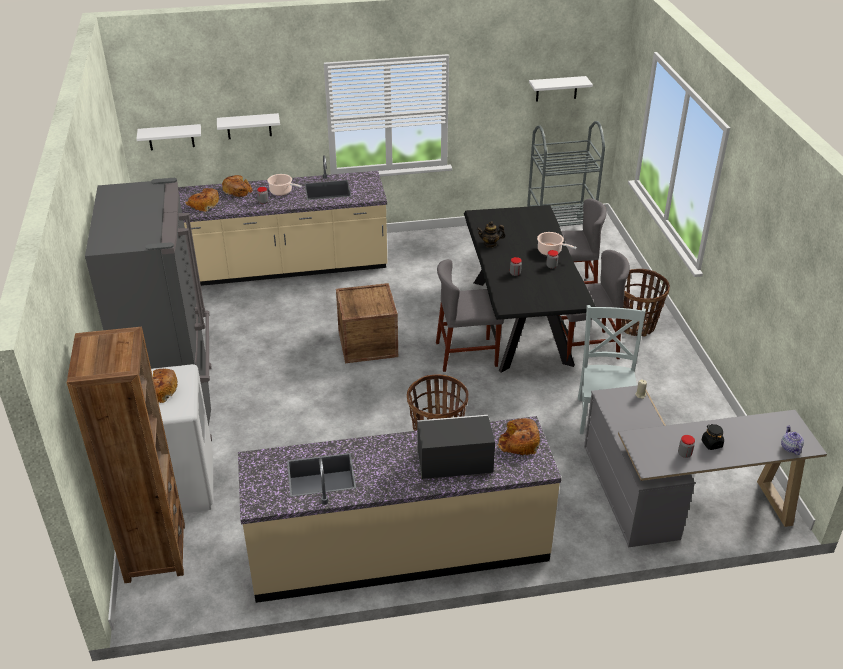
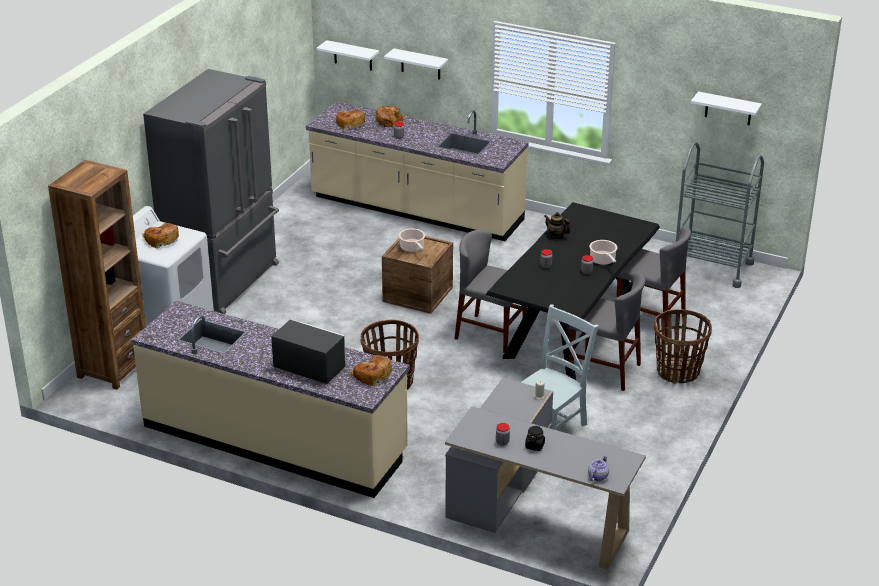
camera: 35 degrees right, 5 degrees down
(282, 191) = (424, 133): cooking pot -> cooking pot (412, 248)

